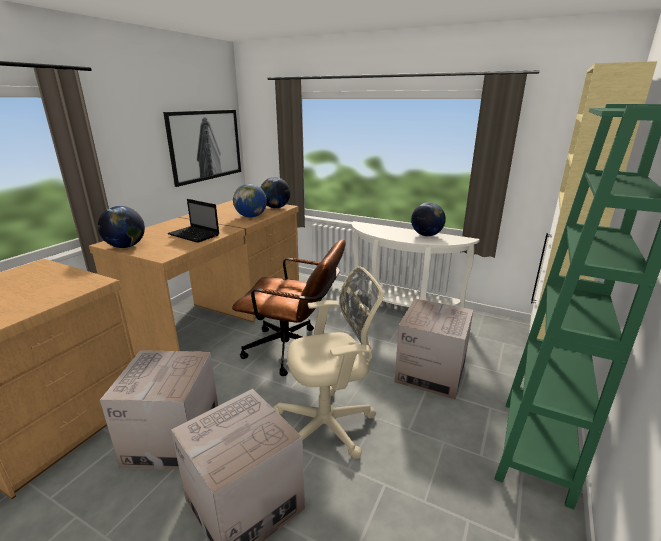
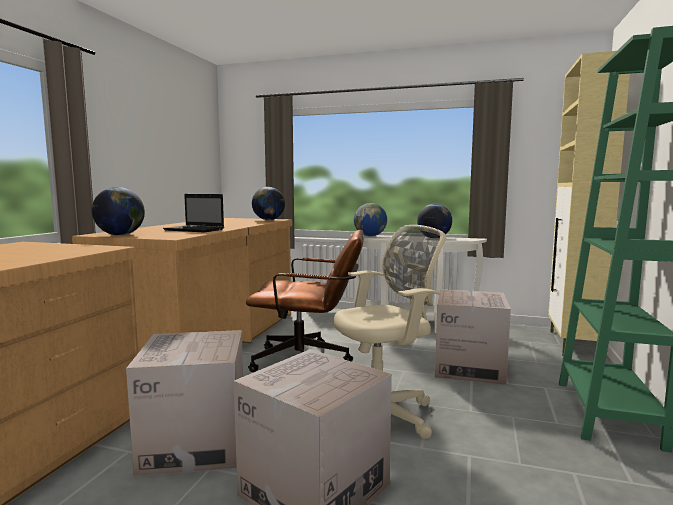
camera: 10 degrees left, 15 degrees down
(206, 145) = (188, 159): picture -> none
(251, 217) = (247, 223): globe -> globe (370, 236)

